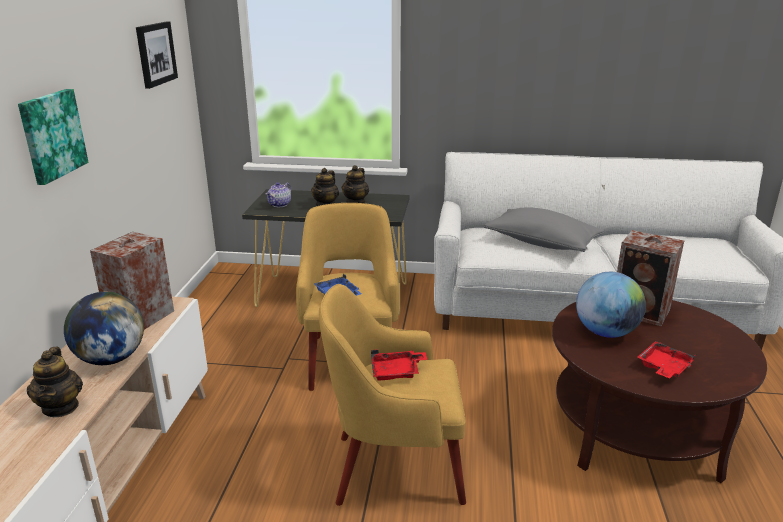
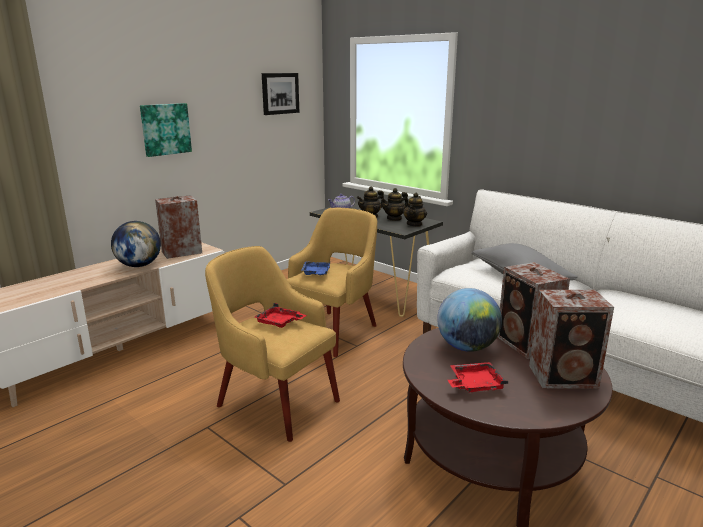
camera: 35 degrees right, 5 degrees down
(61, 407) = (87, 278): teapot -> teapot (414, 224)
(705, 333) = (565, 377): none -> speaker

